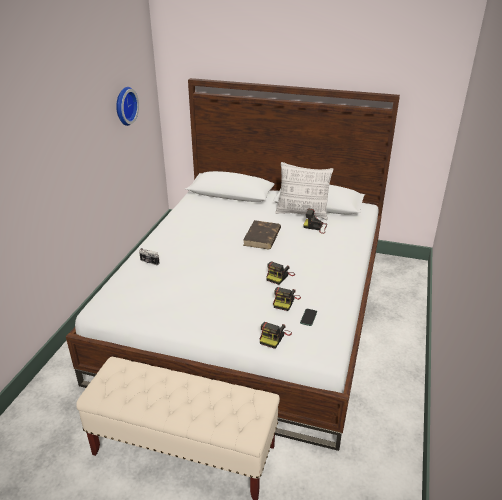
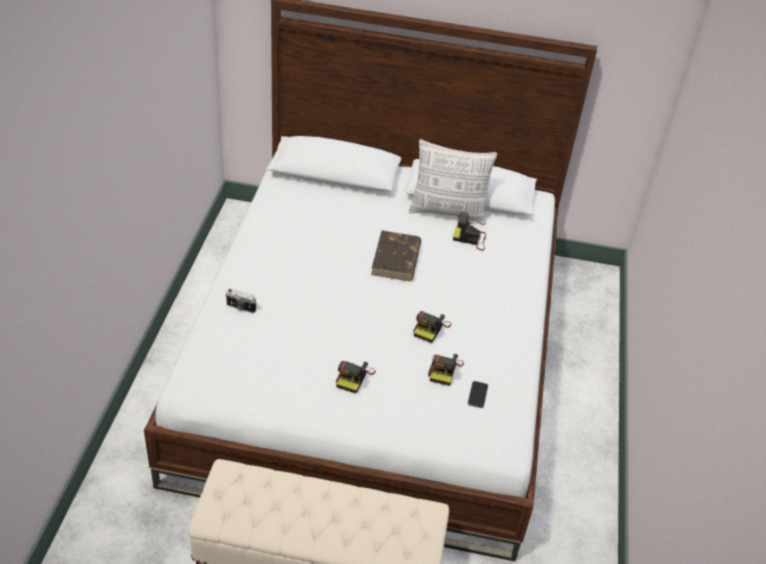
camera: 10 degrees left, 10 degrees up
(124, 106) = (180, 54): wall clock -> none
(274, 337) = (437, 427): camera -> camera (354, 377)

